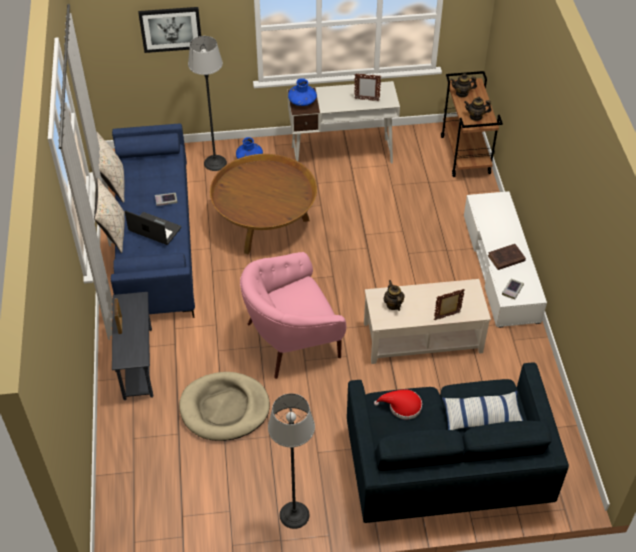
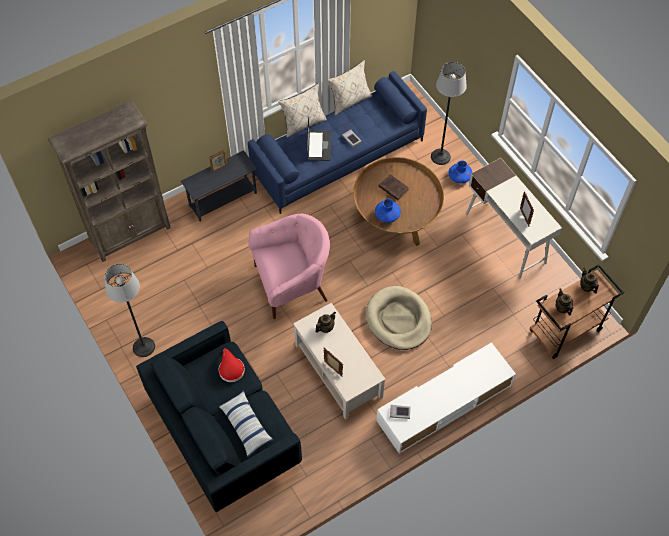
camera: 65 degrees right, 10 degrees up
(121, 476) = (131, 234): none -> brown bookcase
(171, 29) = (463, 44): picture -> none
(224, 408) = (210, 268): beige dog bed -> beige dog bed (398, 320)
(292, 339) = (291, 283): pink armchair -> pink armchair turned 120 degrees clockwise
(302, 101) = (492, 173): blue vase -> blue vase (387, 215)
(505, 259) = (432, 396): brown book -> brown book (393, 188)

